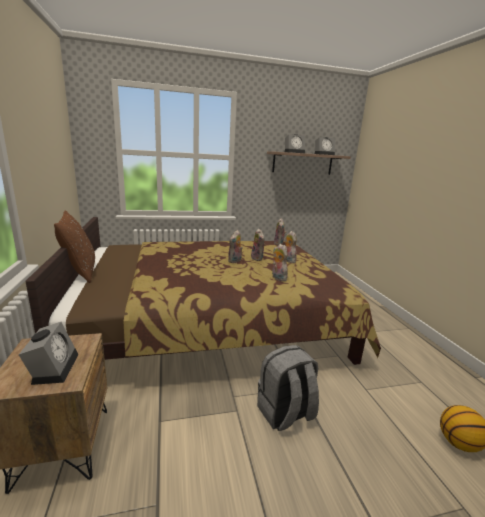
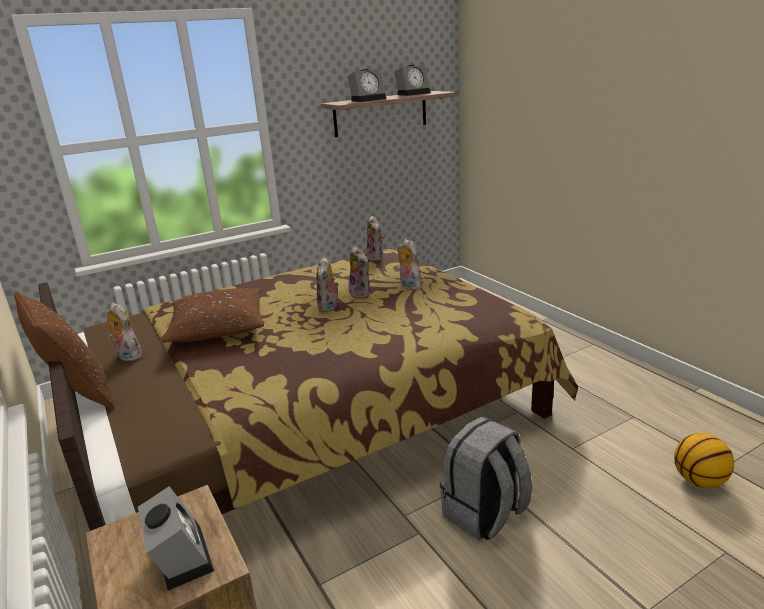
camera: 15 degrees left, 5 degrees up
(170, 257) = (218, 326): none -> brown pillow
(277, 278) = (411, 321): plush toy -> plush toy (127, 356)

